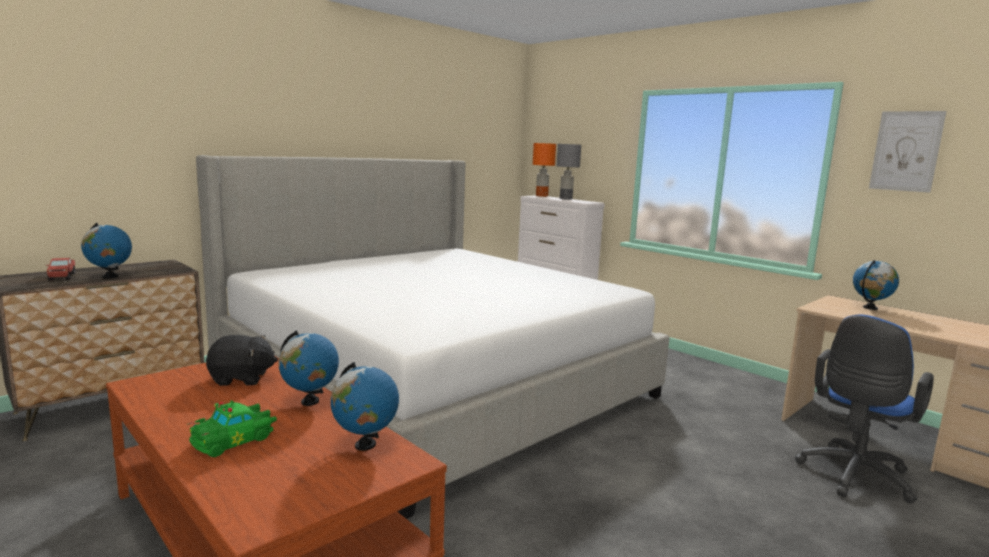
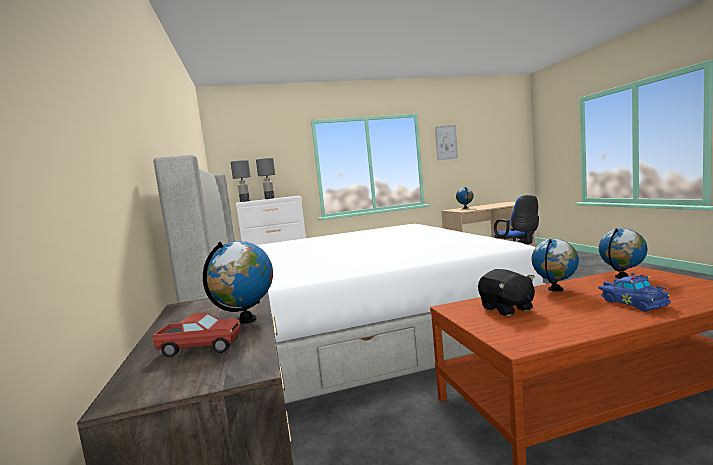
camera: 60 degrees left, 5 degrees down
(235, 440) = (633, 302): green toy car -> blue toy car
(241, 379) = (506, 309): black plush toy -> black plush toy turned 135 degrees clockwise
(542, 196) = (245, 201): orange table lamp -> grey table lamp

